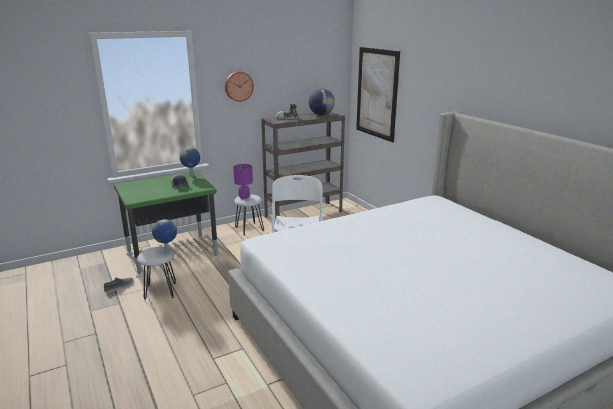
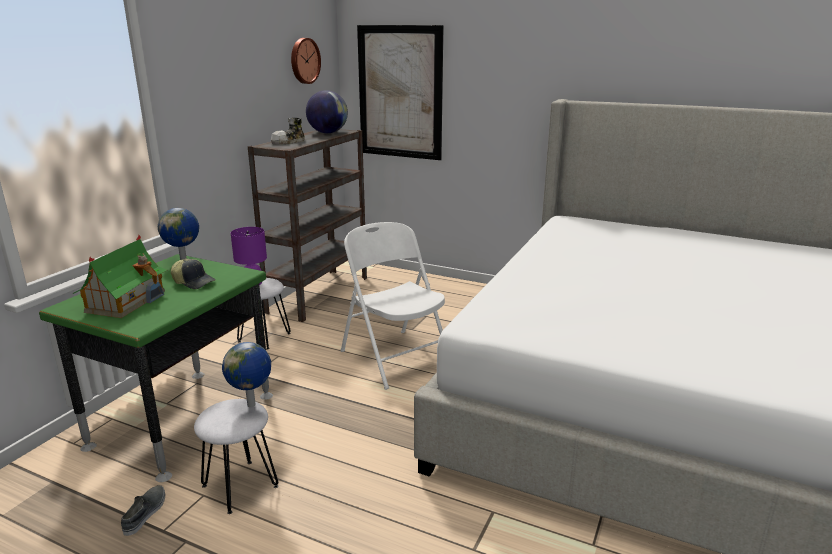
camera: 35 degrees left, 0 degrees up
(145, 188) = (126, 301): none -> toy house
(238, 86) = (210, 91): wall clock -> wall clock (304, 61)

